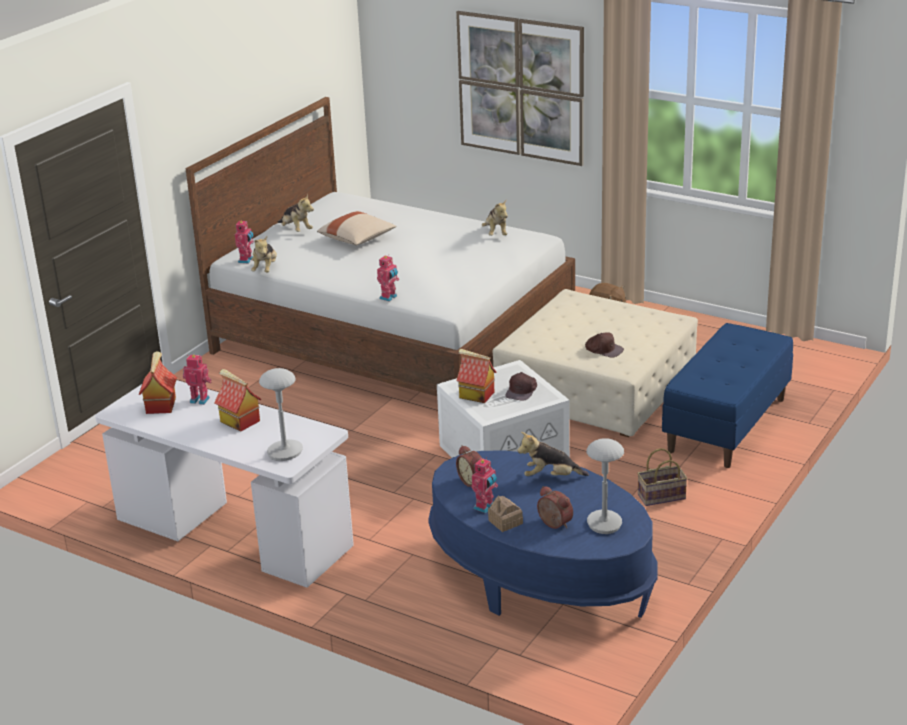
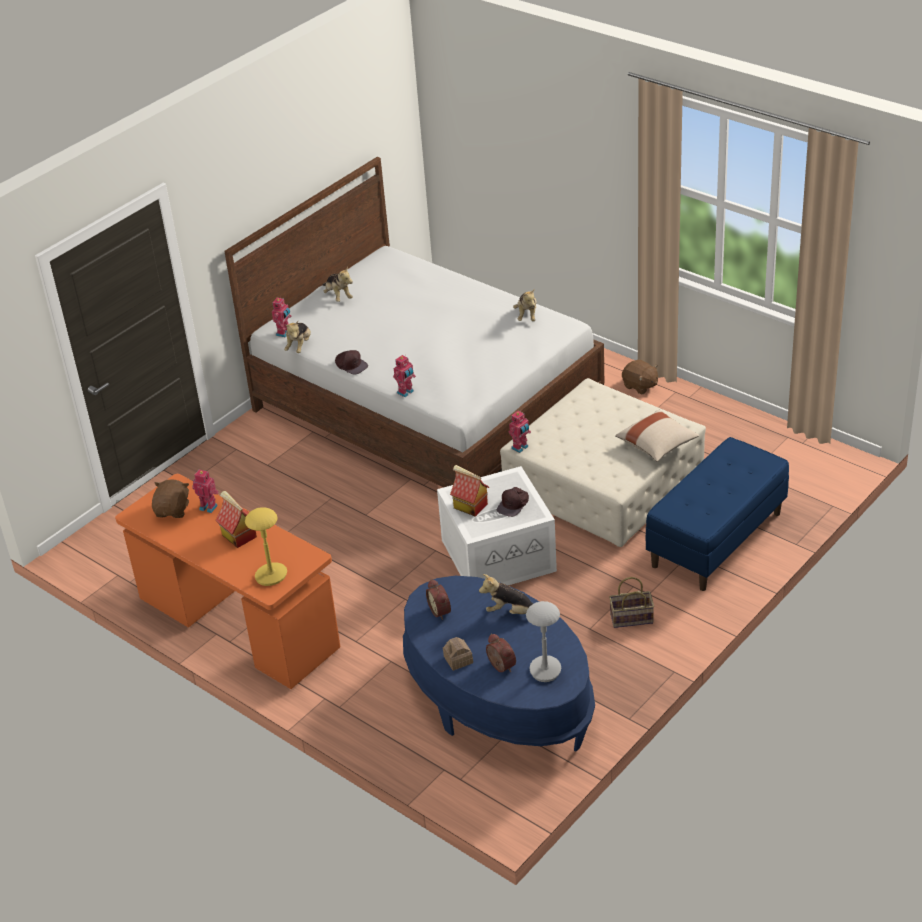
camera: 10 degrees right, 10 degrees up
(160, 405) = (173, 510): toy house -> brown plush toy
(233, 535) = (238, 624): white desk -> orange desk
(285, 452) = (271, 575): grey table lamp -> yellow table lamp
(357, 239) = (393, 314): beige pillow -> beige pillow (657, 445)
(485, 507) = (444, 641): toy robot -> toy robot (520, 448)
(521, 87) = (565, 163): picture -> none
(604, 349) = (604, 459): brown cap -> brown cap (351, 365)

